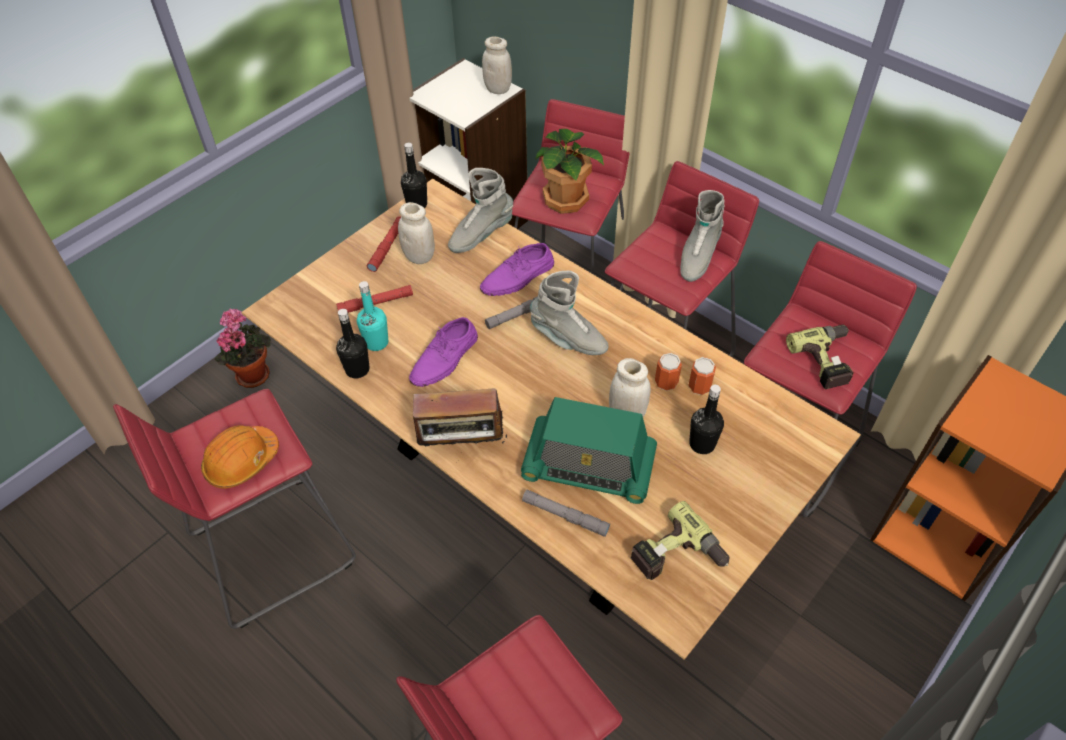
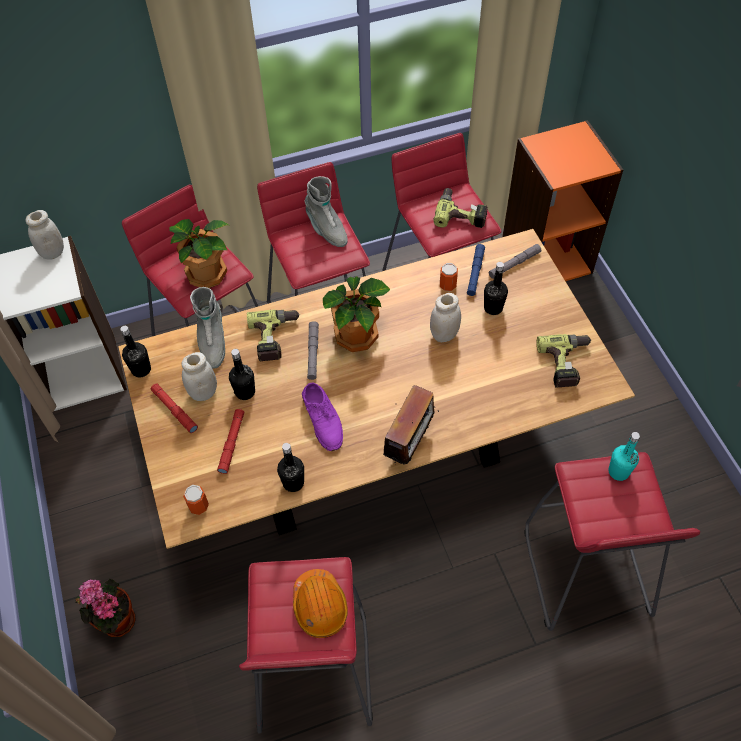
camera: 60 degrees left, 5 degrees up
(376, 342) = (274, 459): turquoise bottle -> turquoise bottle (618, 472)
(439, 285) = (245, 392): none -> black bottle
(518, 277) = (275, 338): purple shoe -> power drill
(565, 516) = (504, 408): grey flashlight -> grey flashlight (514, 264)
(568, 339) = (358, 336): grey boot -> potted plant
(588, 466) = (473, 376): radio -> none
(666, 382) = (432, 301): can -> can (198, 506)
(740, 404) = (475, 272): none -> blue flashlight

